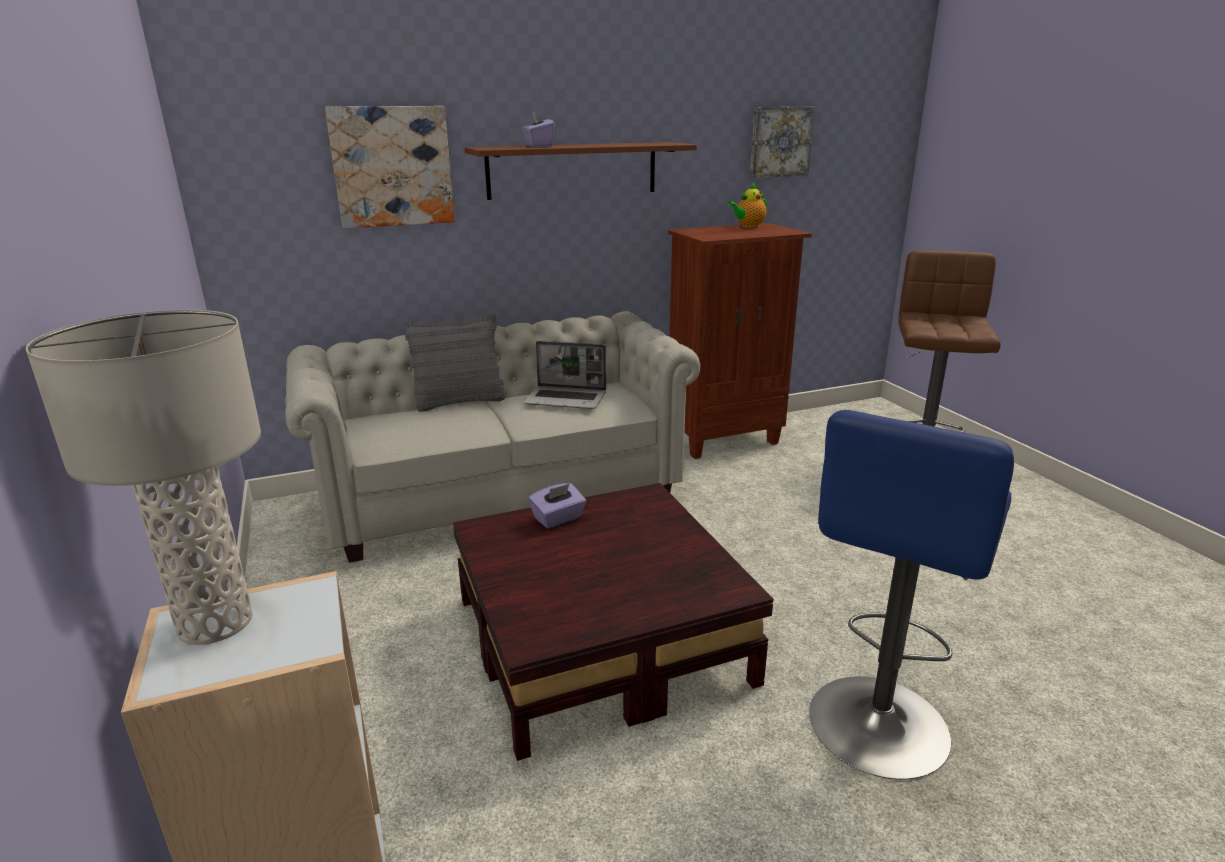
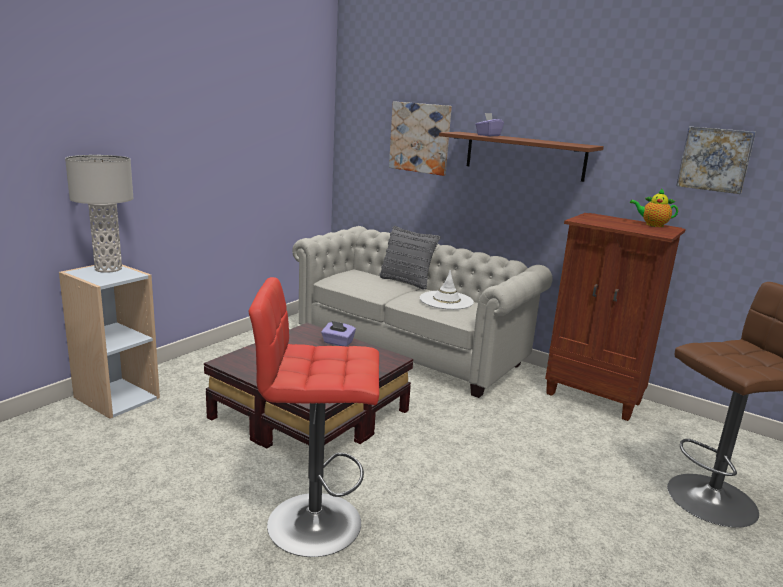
camera: 55 degrees right, 5 degrees down
(567, 399) = (446, 300): laptop -> white hat
(876, 725) = (313, 523): blue stool -> red stool

